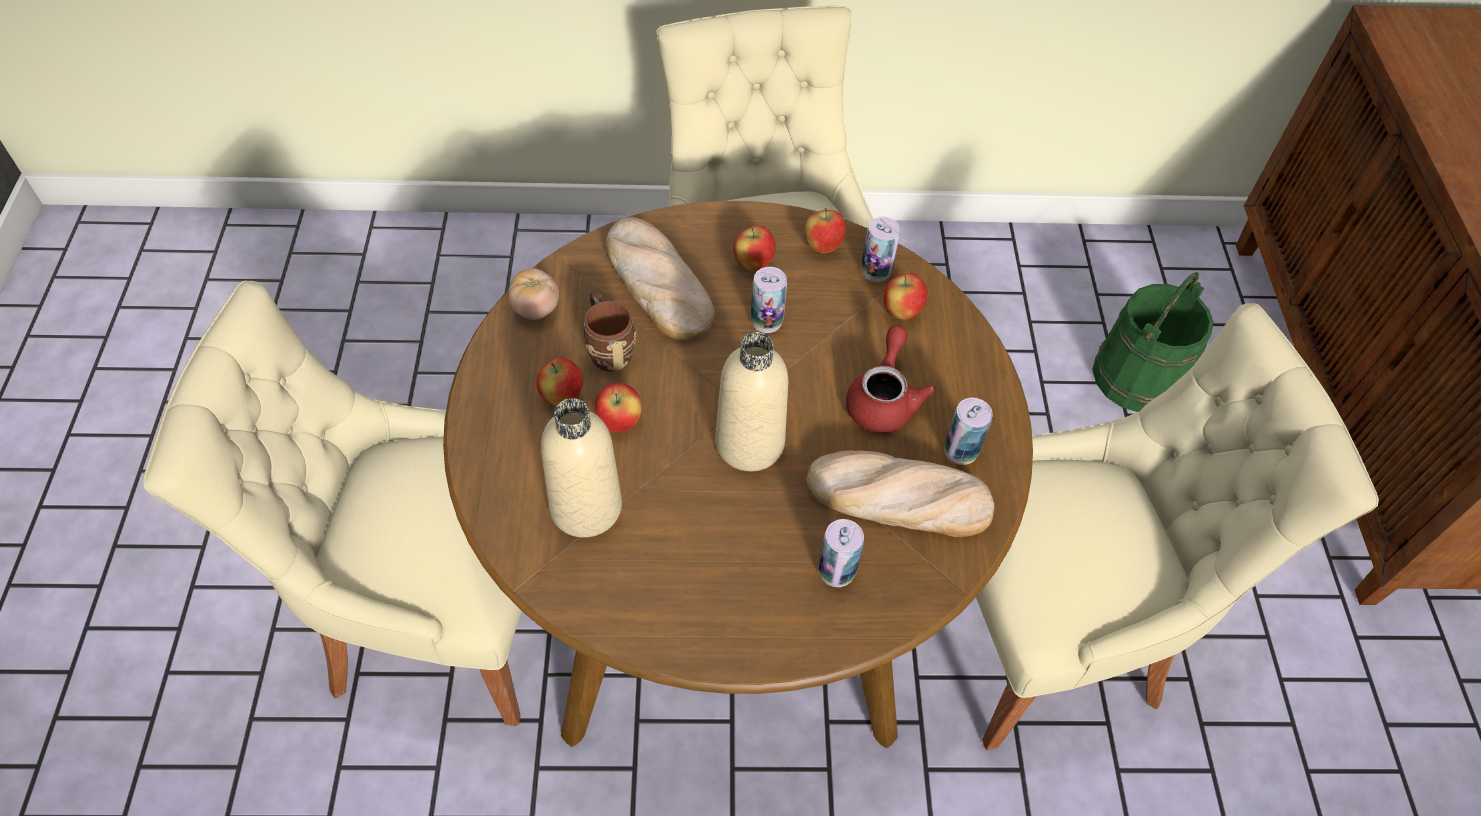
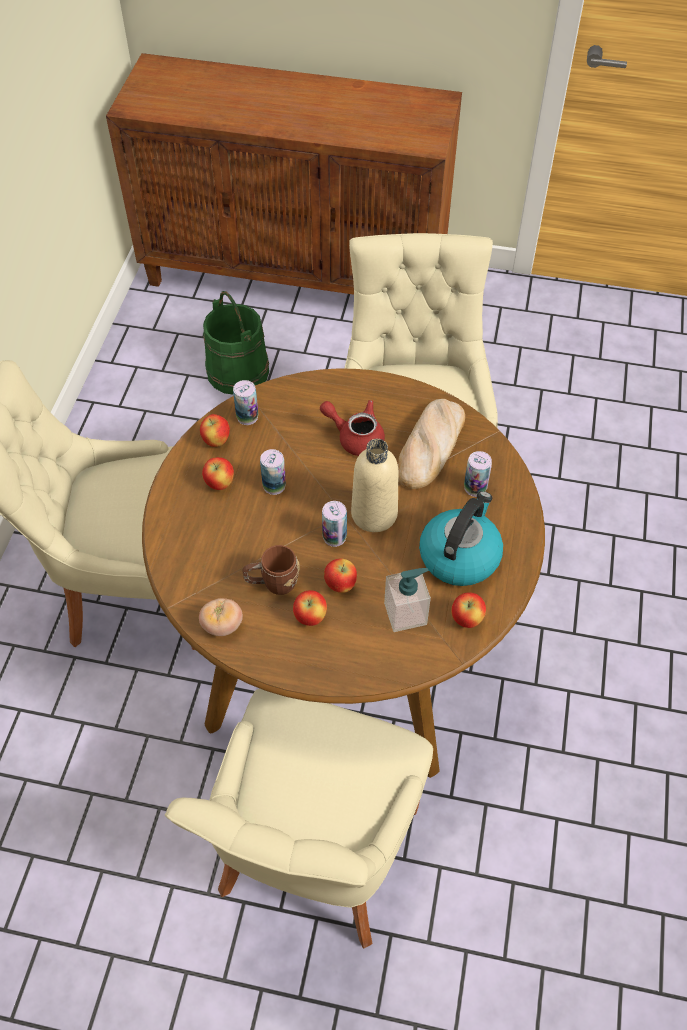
camera: 75 degrees left, 0 degrees up
(586, 507) = (405, 613): beige bottle -> soap dispenser
(656, 283) = (220, 545): bread -> none
(701, 564) = (459, 555): none -> kettle
(901, 311) = (287, 412): apple -> apple (467, 619)
(961, 451) = (402, 409): can -> can (334, 537)

